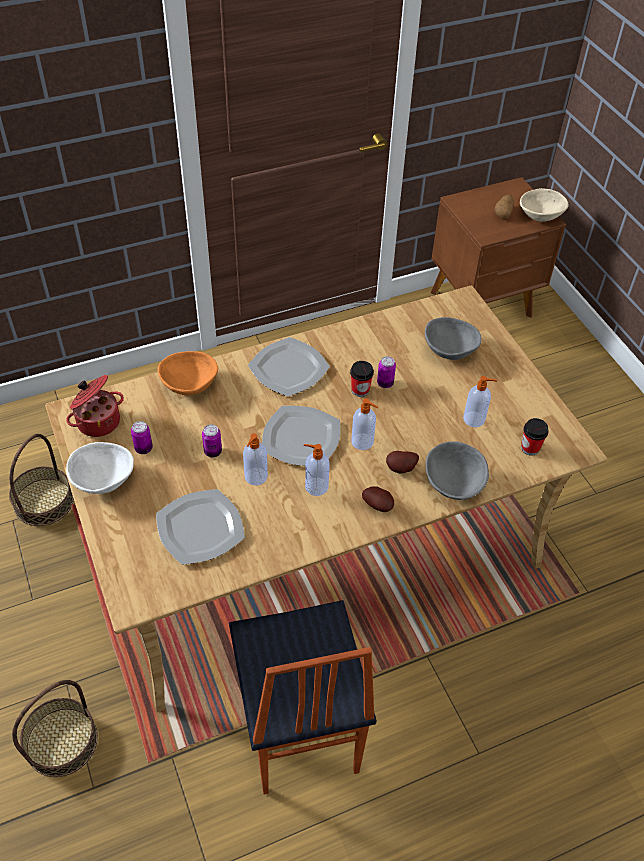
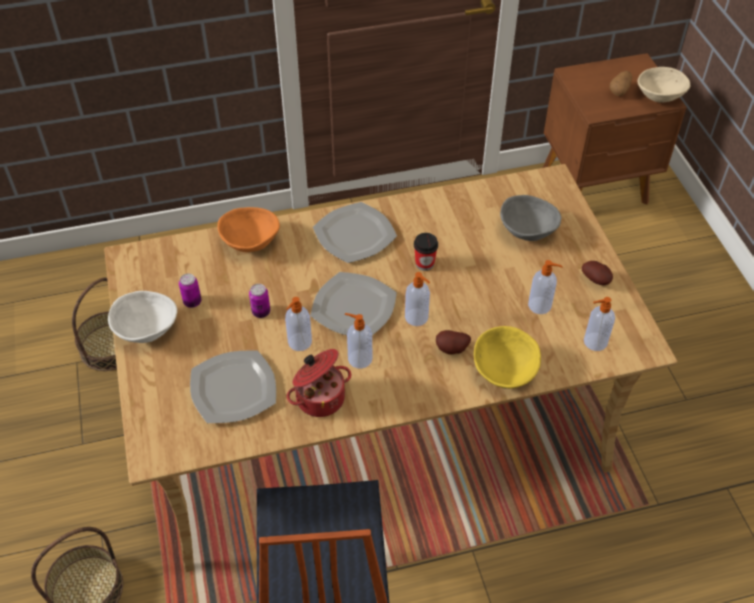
camera: 10 degrees right, 0 degrees up
(98, 421) = (152, 269): cooking pot -> cooking pot (319, 397)
(378, 505) = (421, 385): potato -> potato (596, 280)
(385, 383) = (452, 259): can -> none
(453, 484) = (504, 371): grey bowl -> yellow bowl
(530, 448) = (594, 342): cup -> soap dispenser

